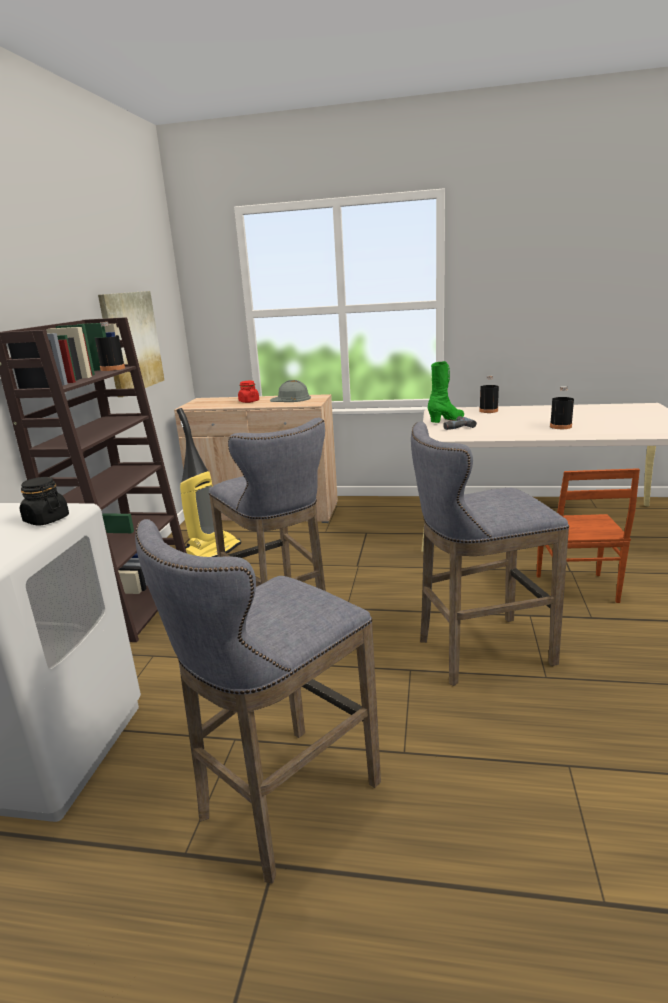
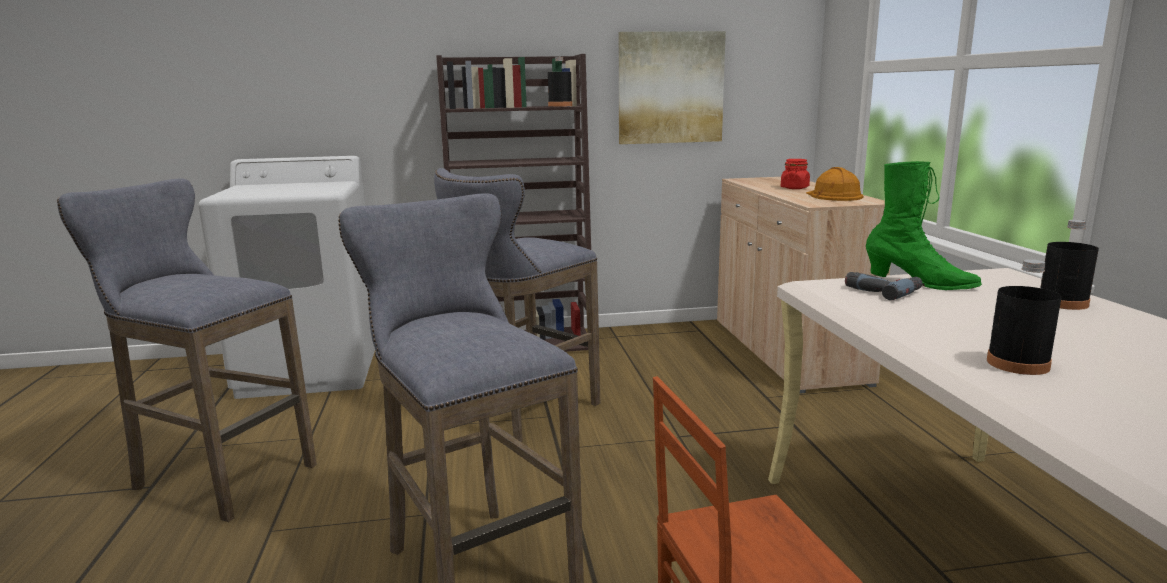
camera: 70 degrees right, 5 degrees down
(46, 520) = (303, 192): black jar -> none
(212, 550) = (655, 348): vacuum cleaner -> none
(290, 399) = (833, 196): grey hard hat -> orange hard hat

